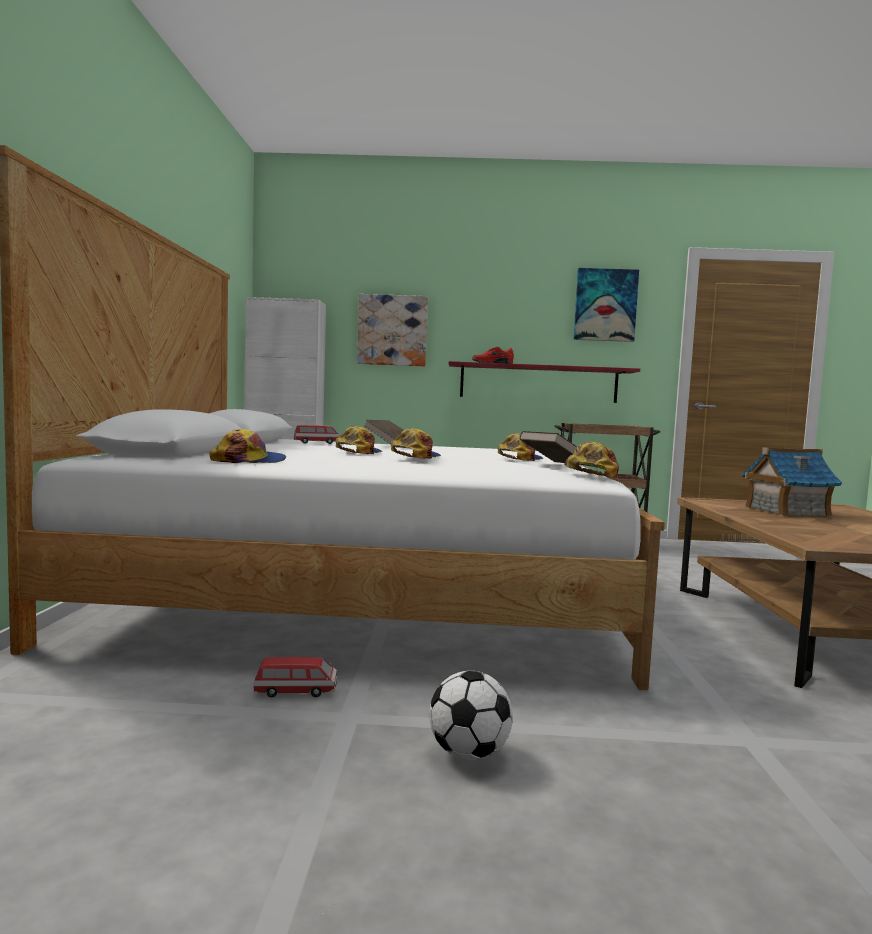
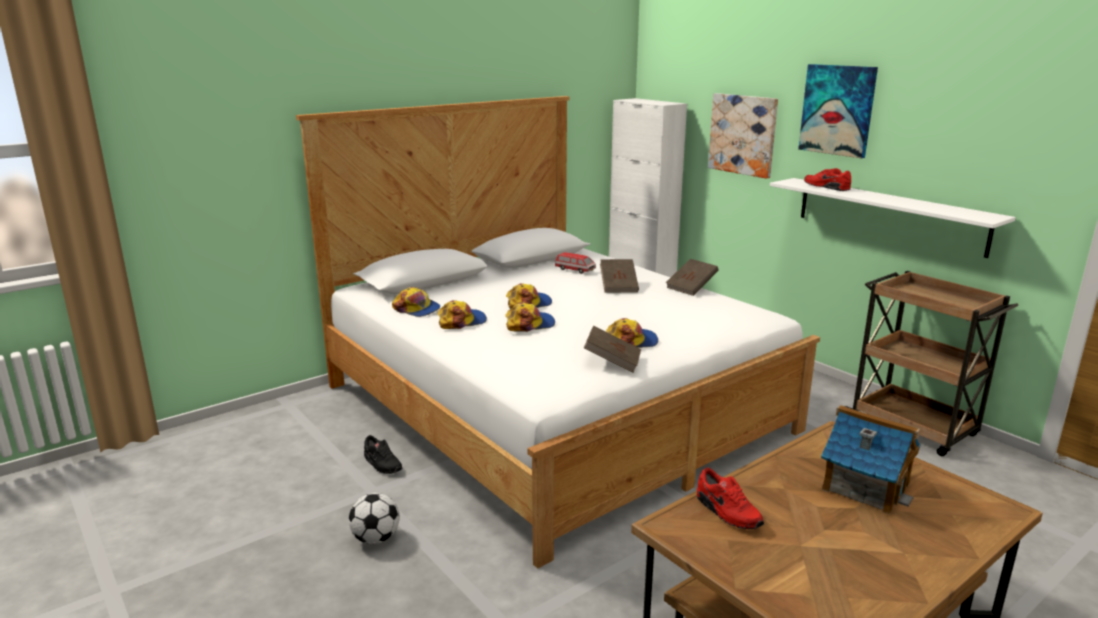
camera: 50 degrees right, 15 degrees up
(296, 691) = (382, 465): toy car -> black shoe
(442, 445) = (691, 288): none -> brown book
(538, 383) = (889, 215): red shelf -> white shelf
(591, 473) = (561, 389): cap -> cap (462, 321)
(605, 305) = (990, 120): picture -> picture (837, 110)
(805, 532) = (727, 512): none -> red shoe

